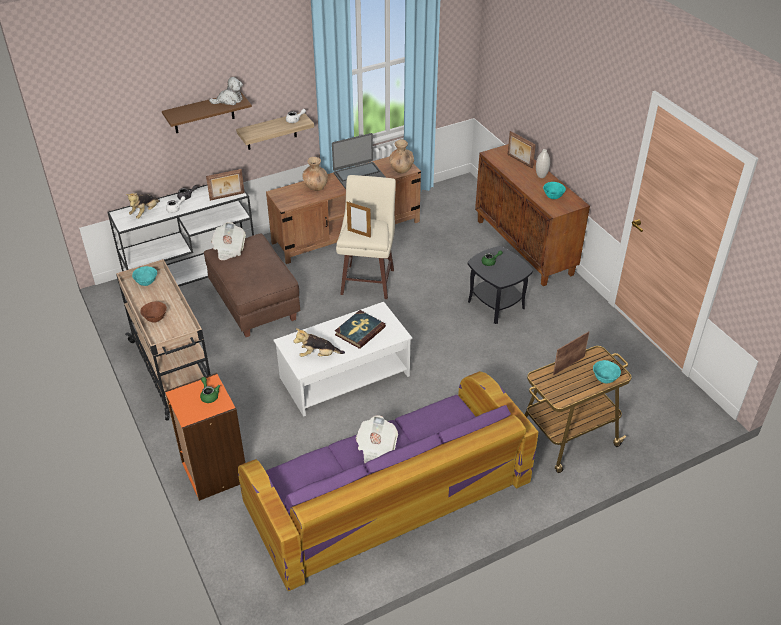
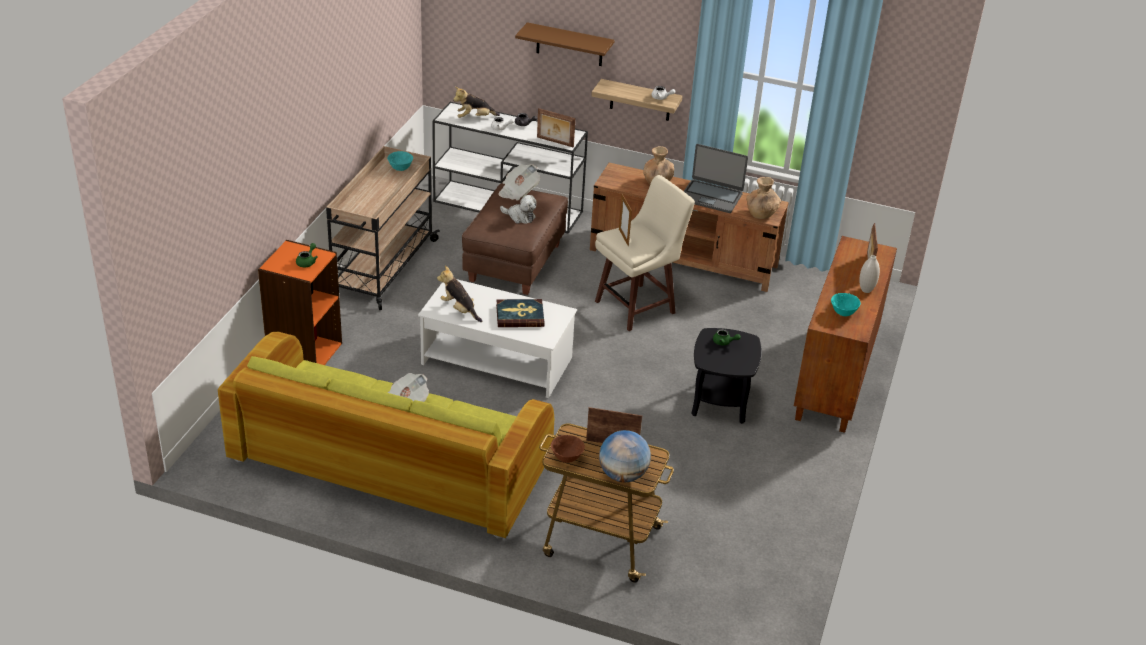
camera: 45 degrees right, 5 degrees down
(155, 319) = (366, 196): brown bowl -> brown bowl (566, 458)
(229, 100) = (592, 41): plush toy -> plush toy (520, 217)
(387, 497) = (389, 462): purple sofa -> green sofa
(604, 379) = (623, 475): turquoise bowl -> globe

